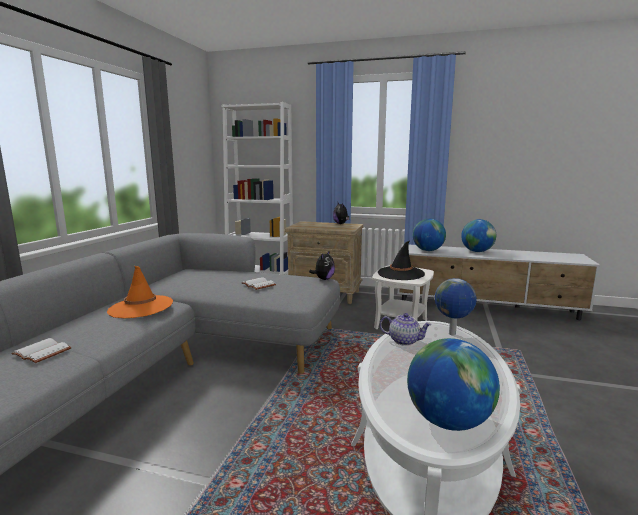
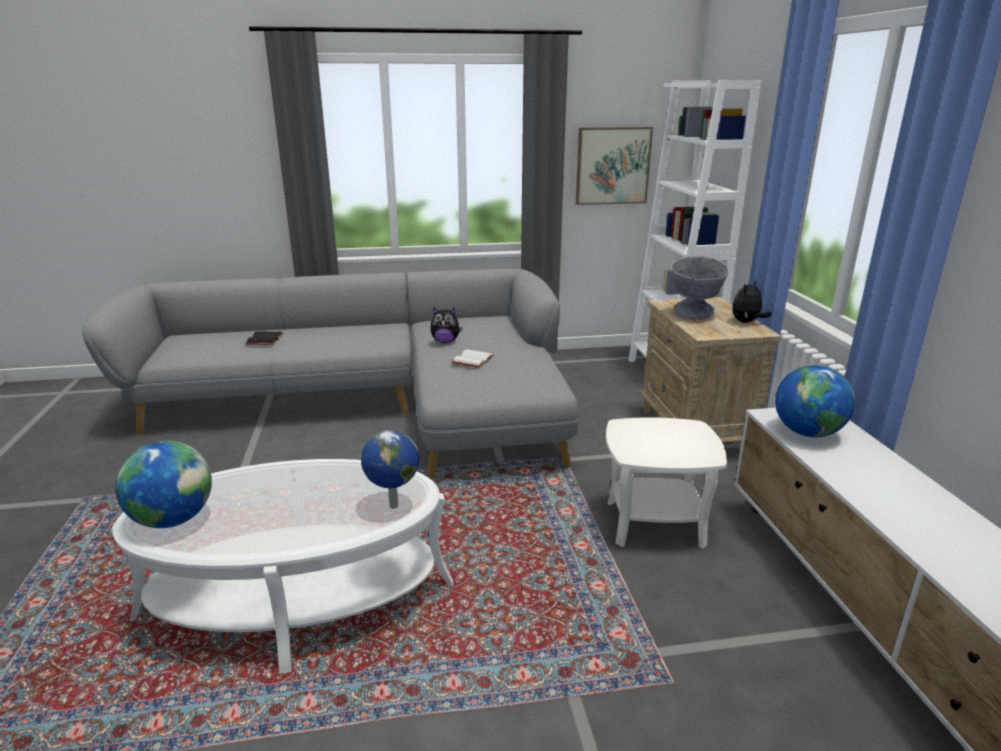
camera: 65 degrees right, 10 degrees up
(44, 352) = (265, 340): white book -> black book
(141, 307) = (372, 336): orange hat -> none
(186, 159) = (612, 166): none -> picture
(320, 226) = (693, 315): none -> grey bowl
(323, 279) = (551, 389): plush toy -> plush toy (445, 341)
(400, 273) = (659, 438): black hat -> none
(404, 341) = (352, 475): teapot -> none
(477, 251) = (895, 487): globe -> none

